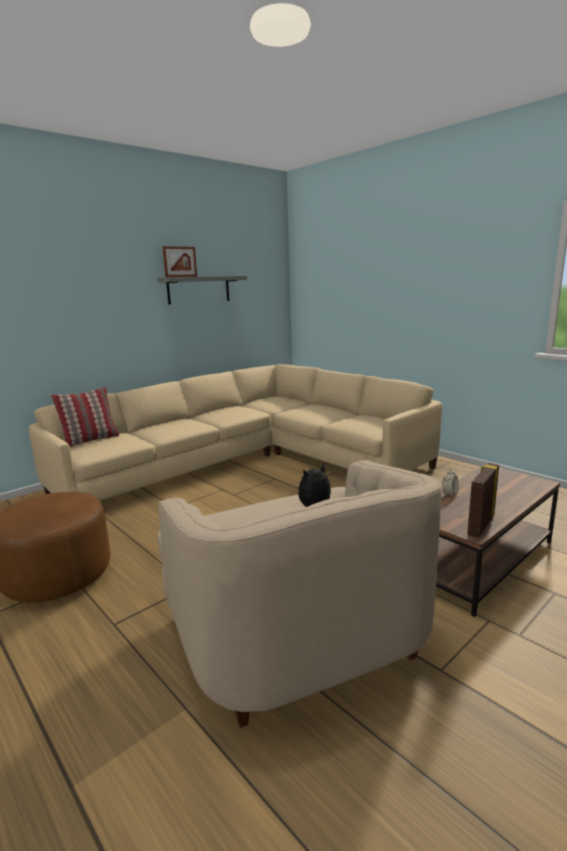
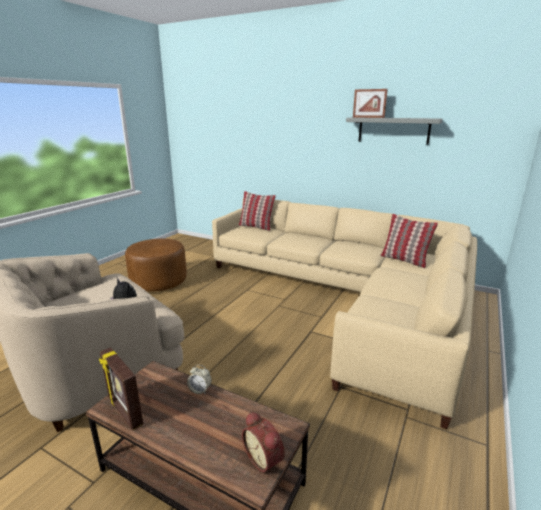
camera: 70 degrees right, 5 degrees up
(274, 404) = (404, 260): none -> pillow
(480, 525) = (124, 411): picture frame -> picture frame turned 150 degrees counterclockwise
(522, 478) = (265, 458): none -> alarm clock

